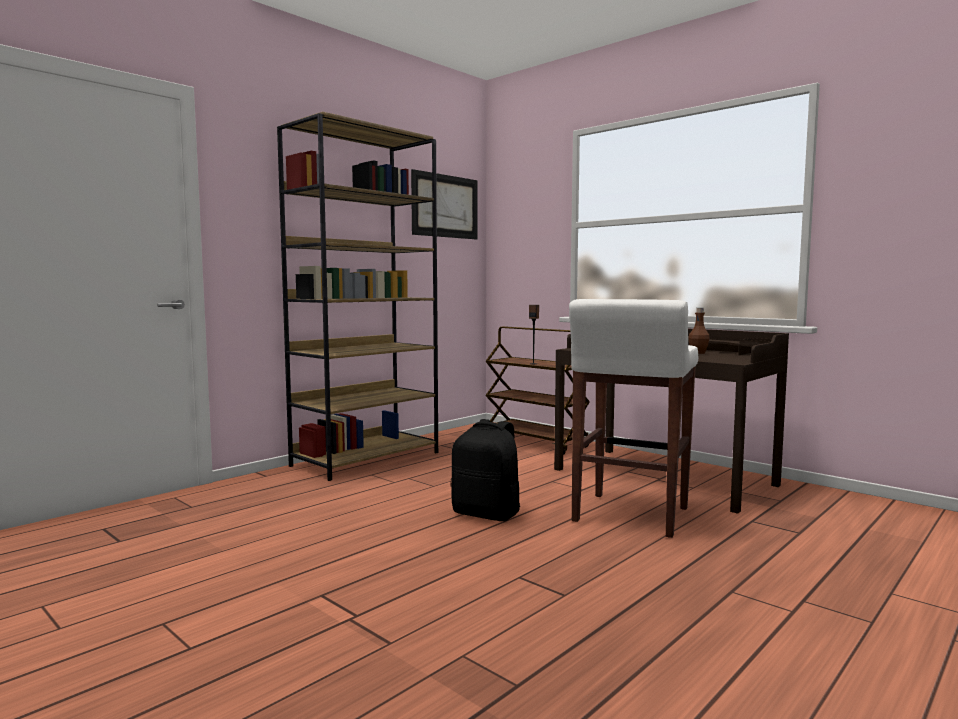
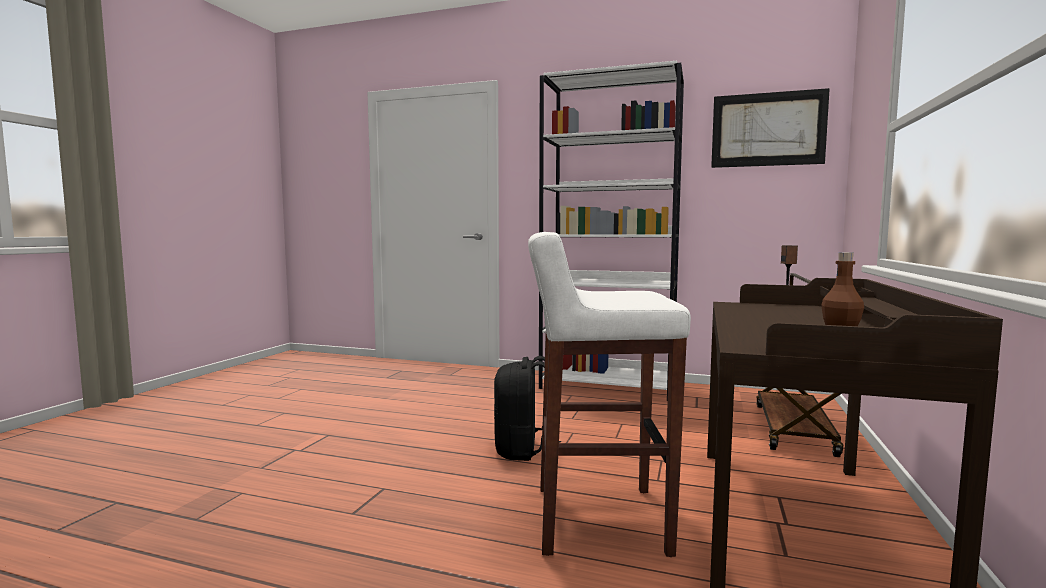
camera: 65 degrees right, 0 degrees up
(366, 459) = (608, 385): brown bookcase -> white bookcase

